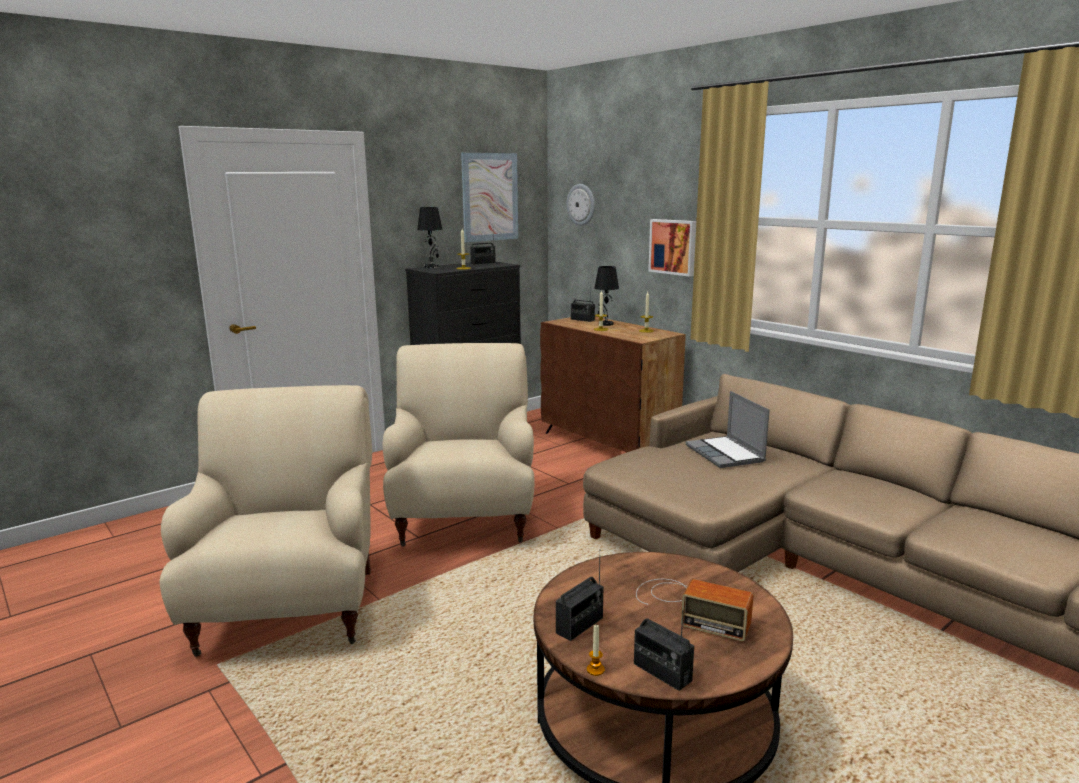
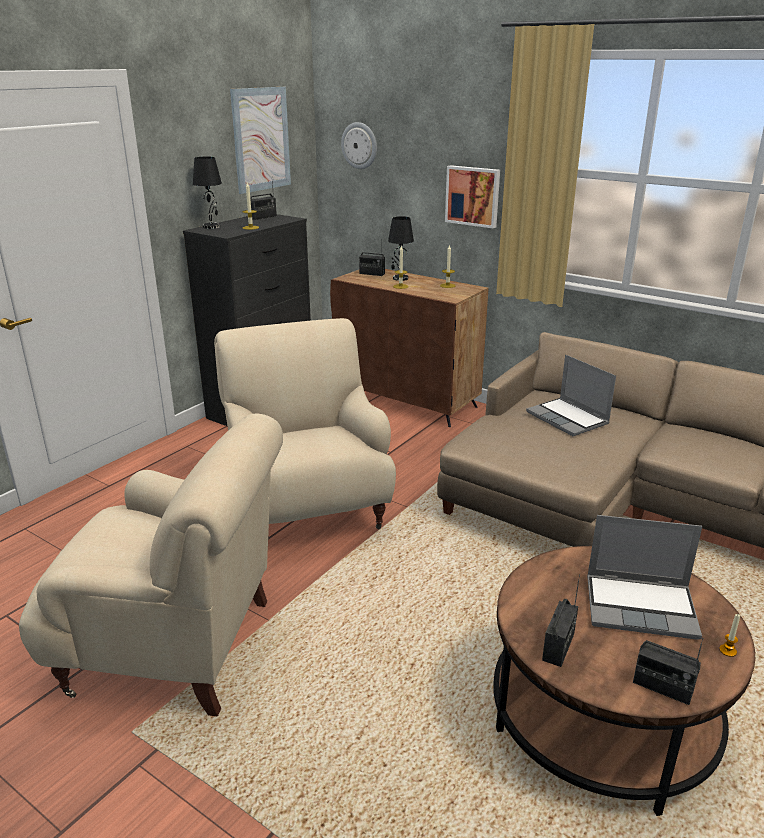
camera: 15 degrees left, 10 degrees up
(291, 608) = (177, 647): beige armchair -> beige armchair turned 120 degrees clockwise
(595, 670) = (603, 696): candle -> candle (727, 651)
(689, 607) = (641, 607): radio -> laptop

